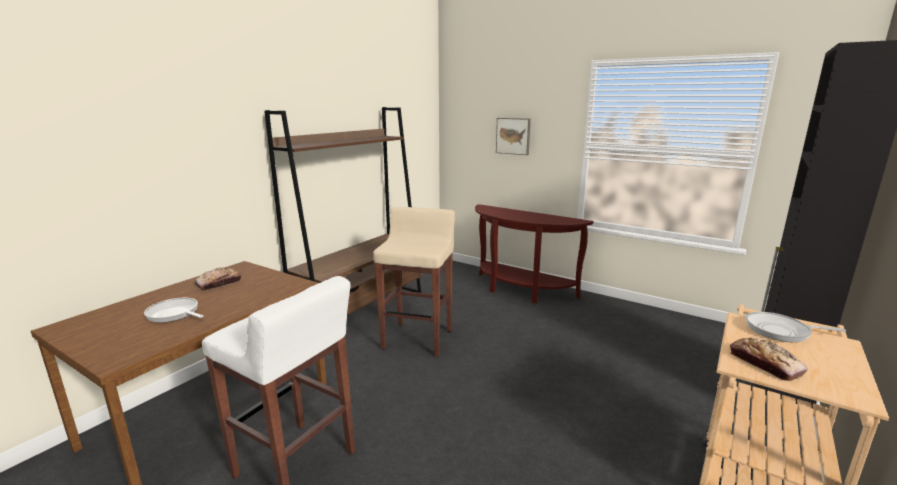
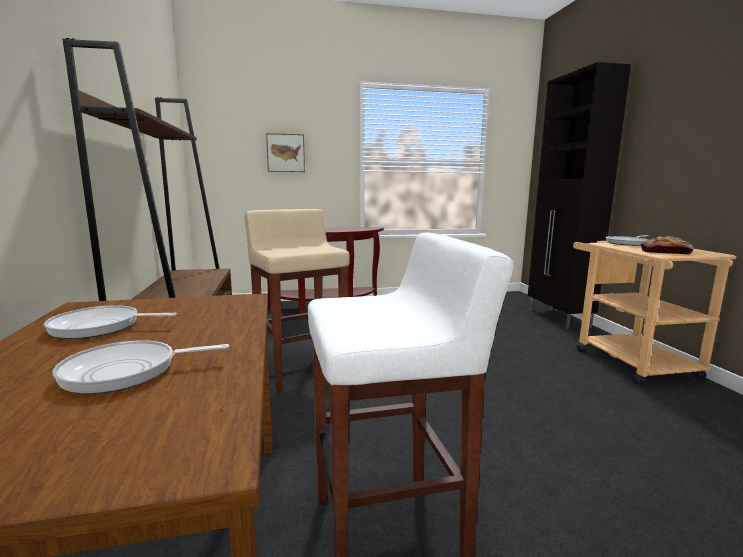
camera: 45 degrees left, 5 degrees down
(219, 283) = (100, 327): bread -> frying pan

